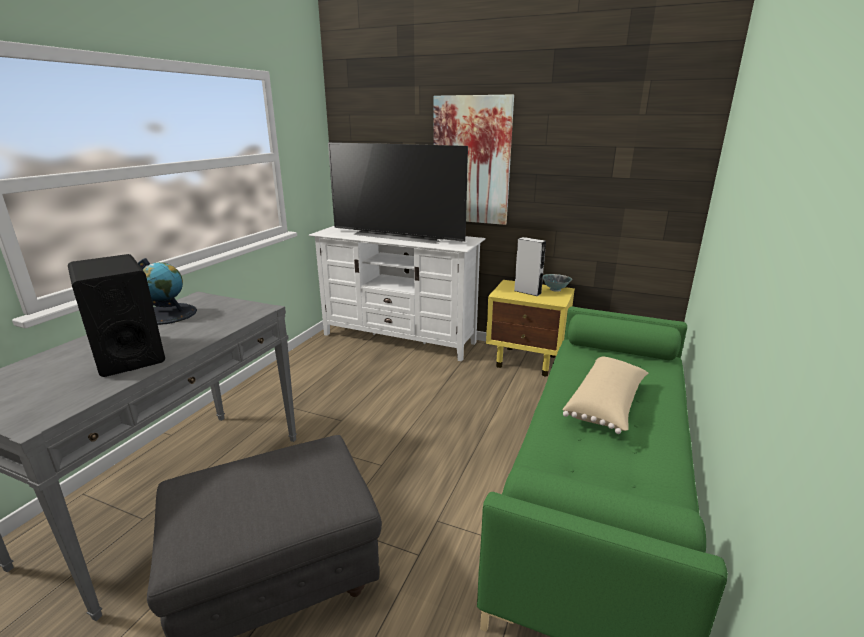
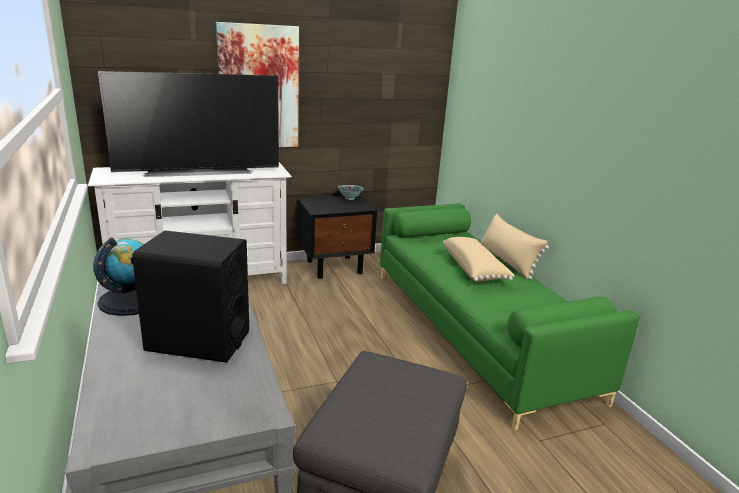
camera: 45 degrees left, 0 degrees up
(527, 292) = (333, 204): grey speaker -> none
(527, 361) = (335, 267): yellow nightstand -> black nightstand
(673, 412) = (507, 261): none -> beige pillow

